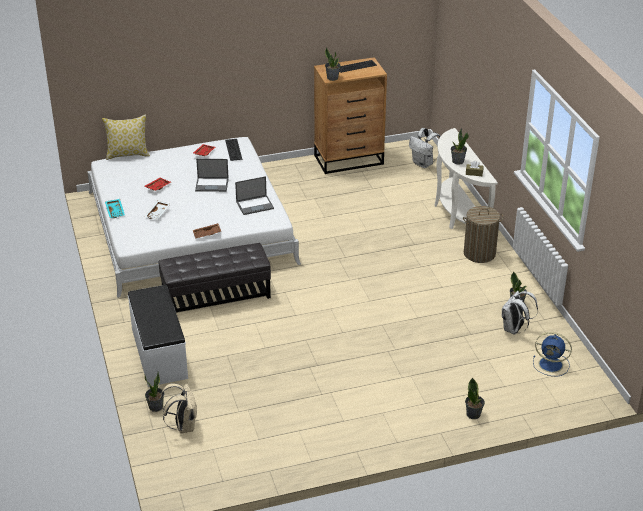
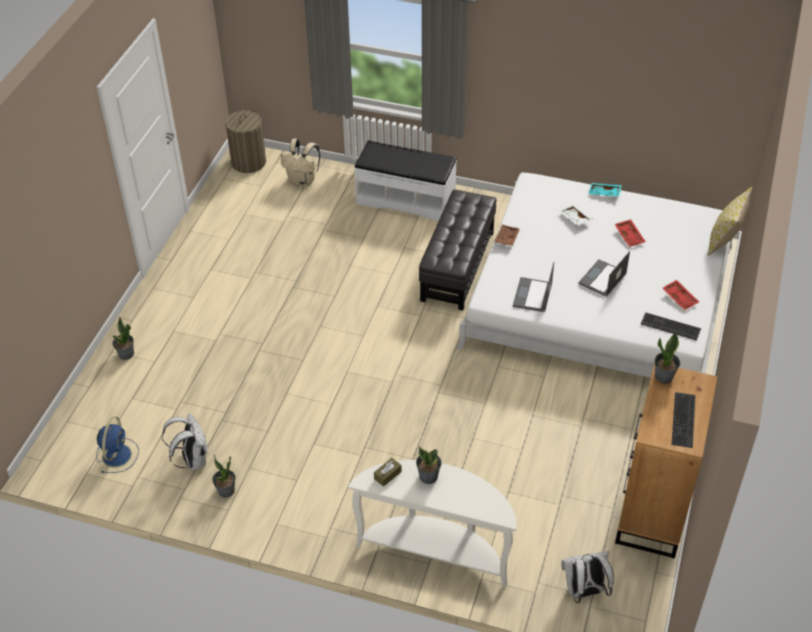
camera: 125 degrees right, 10 degrees up
(156, 407) = (340, 175): potted plant -> none
(479, 254) = (339, 517): laundry basket -> laundry basket (248, 162)
(552, 364) = (117, 454): blue fan -> blue fan turned 135 degrees clockwise

